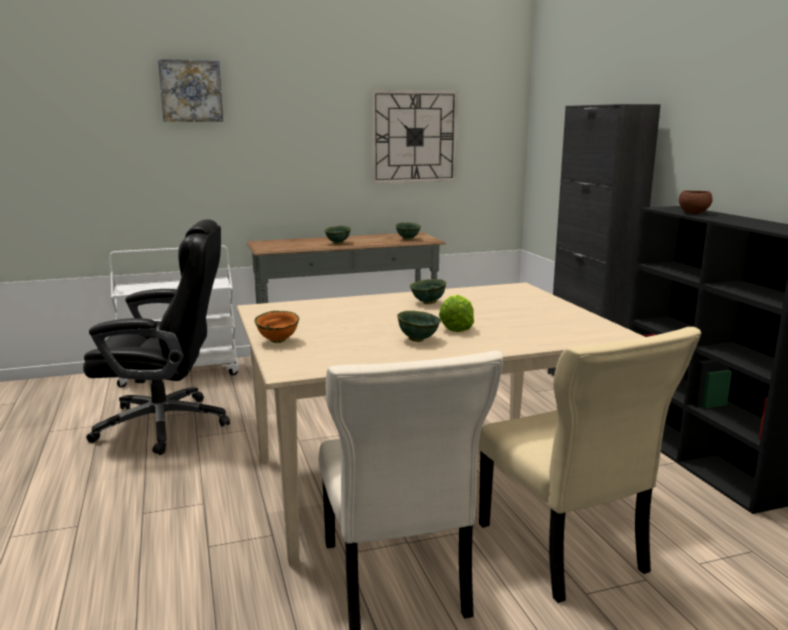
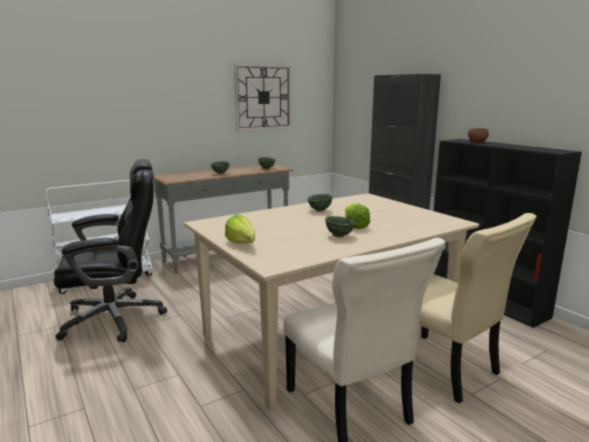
camera: 15 degrees left, 0 degrees up
(191, 91) = (103, 62): picture -> none
(279, 341) = (242, 245): orange bowl -> lettuce

